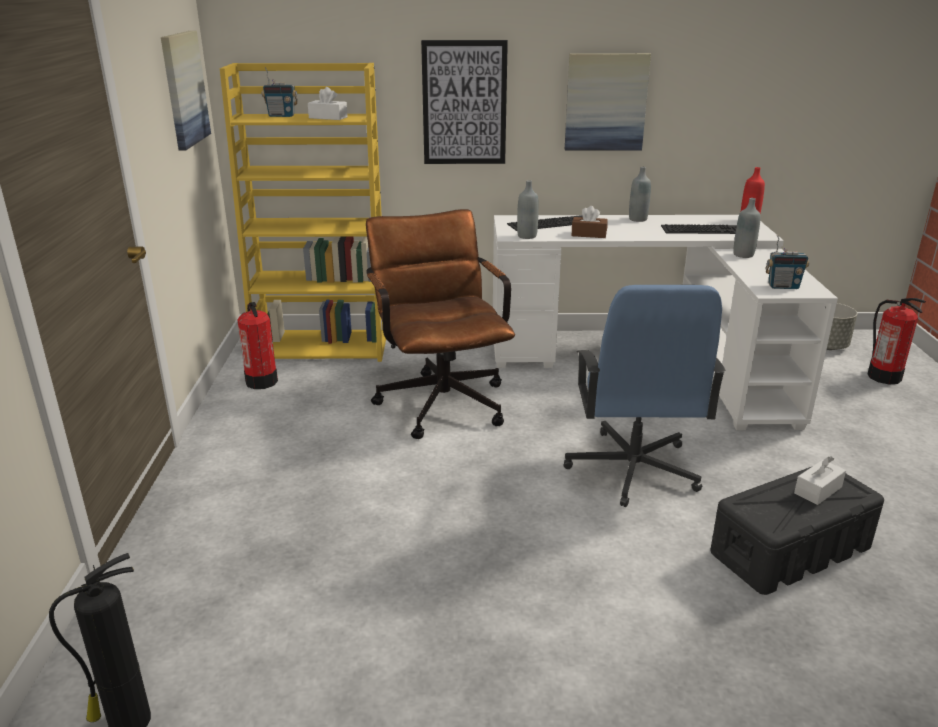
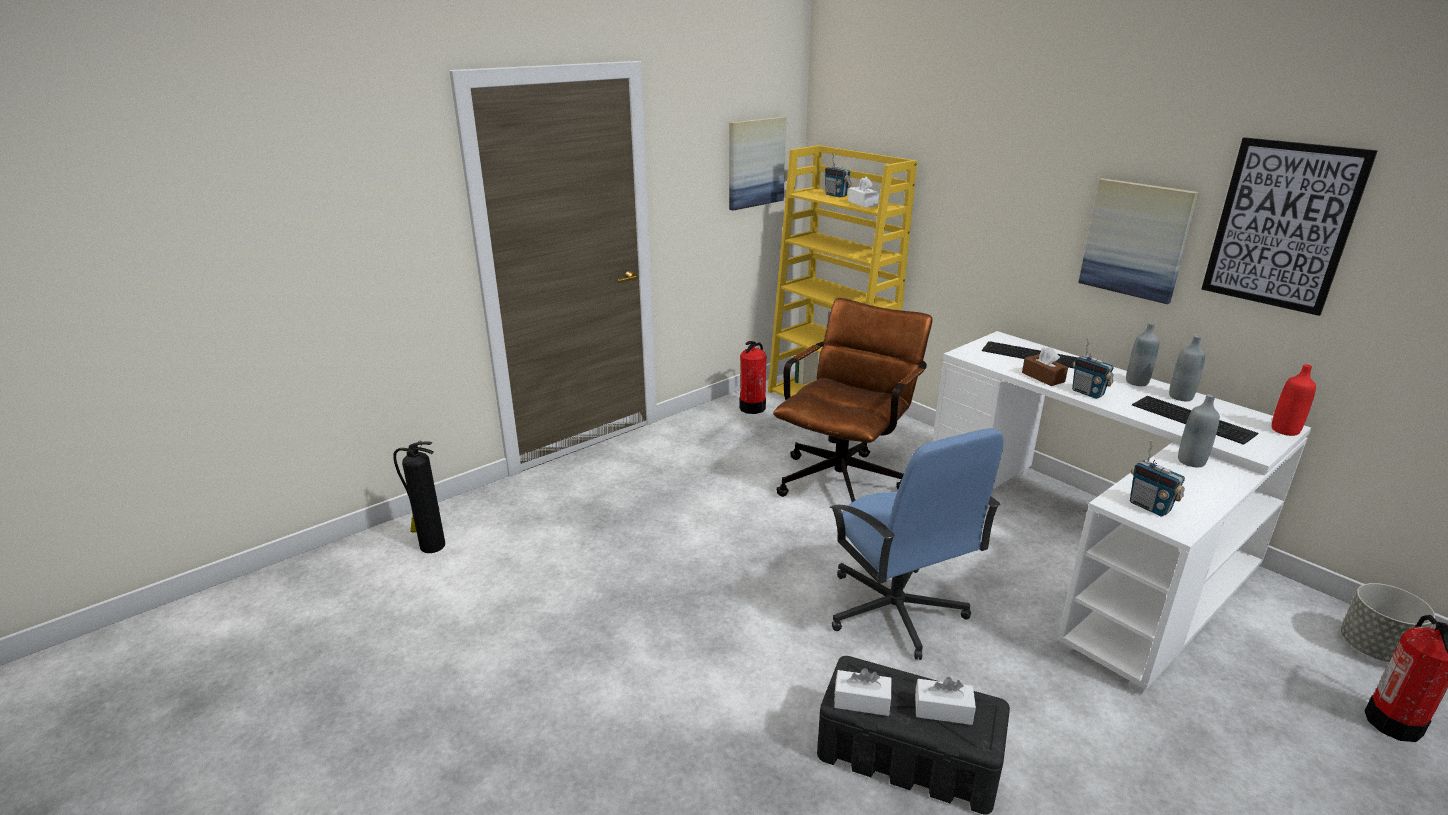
camera: 50 degrees right, 0 degrees up
(464, 103) = (990, 212): picture -> picture (1282, 225)
(527, 236) = (979, 358): grey bottle -> grey bottle (1180, 397)
(631, 234) = (1088, 393): none -> radio
(632, 469) = (895, 611): blue office chair -> blue office chair turned 75 degrees counterclockwise
(782, 519) = (862, 701): none -> white tissue box

